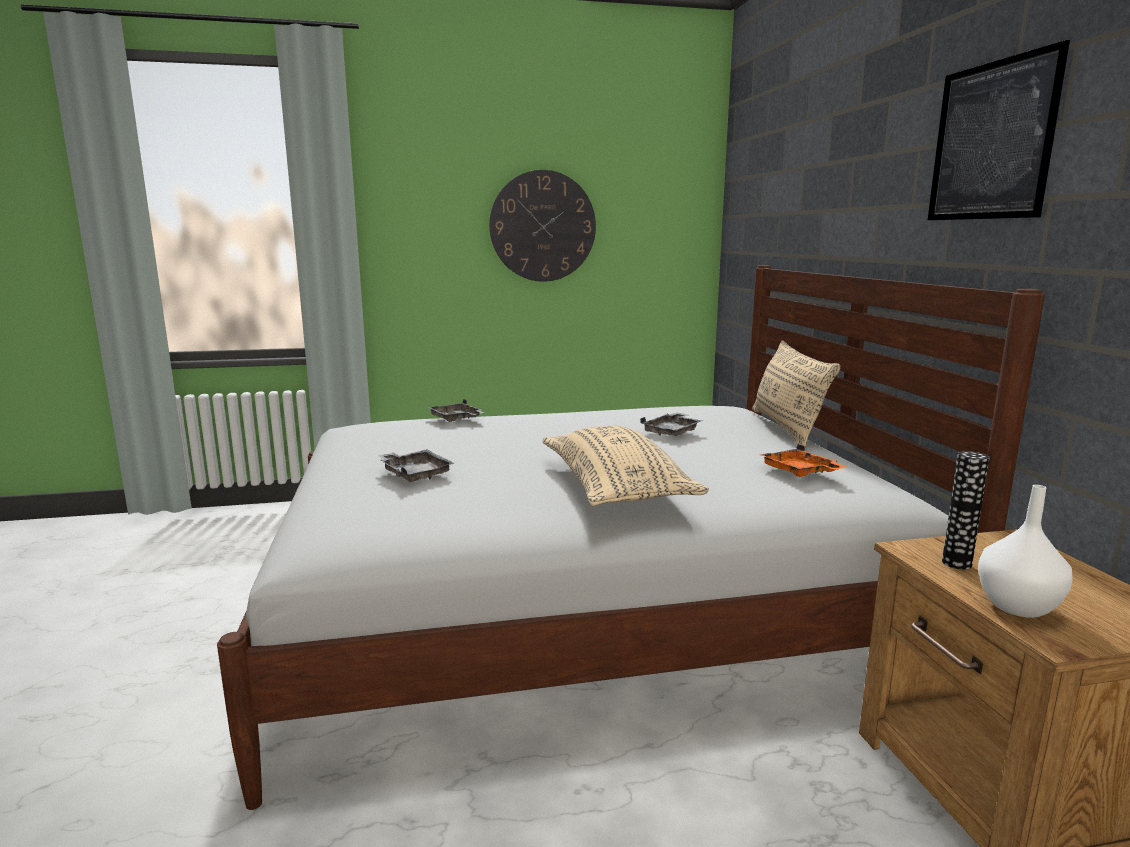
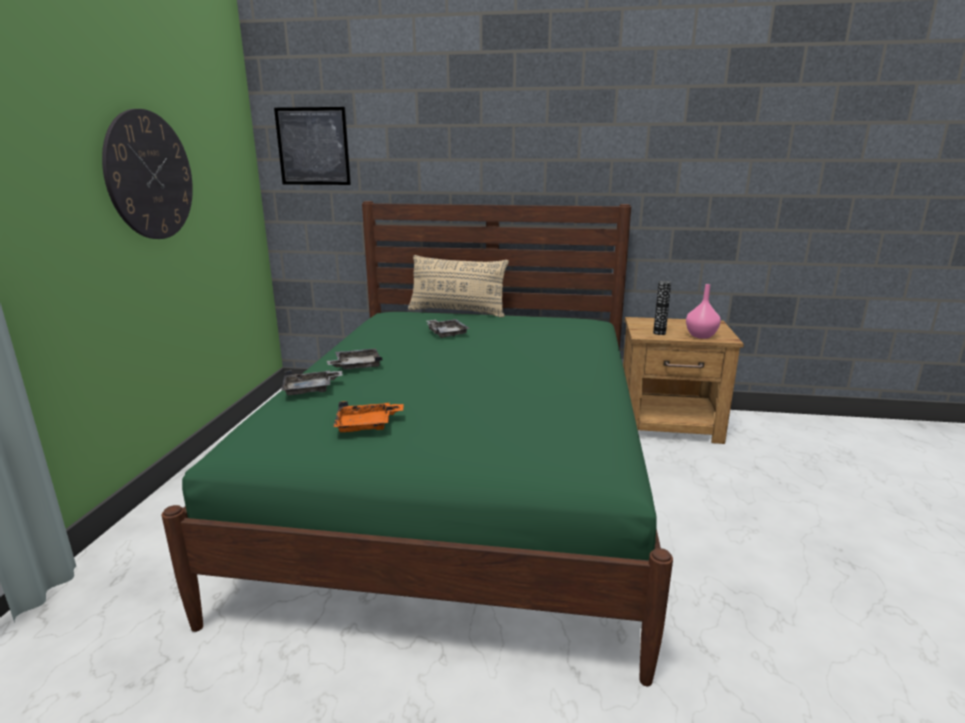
camera: 70 degrees left, 5 degrees up
(415, 474) = (475, 418): grey tray -> grey tray (356, 366)
(582, 613) = (464, 485): white bed -> green bed
(616, 488) = (551, 364): beige pillow -> none
(800, 472) = (551, 325): orange tray -> orange tray (367, 425)
(991, 141) = (573, 128): picture -> picture (313, 146)
(1015, 606) = (700, 336): white vase -> pink vase

